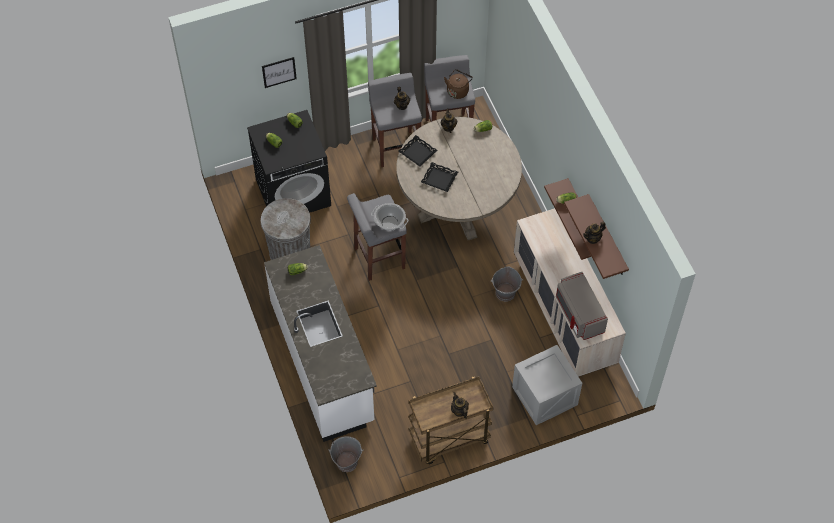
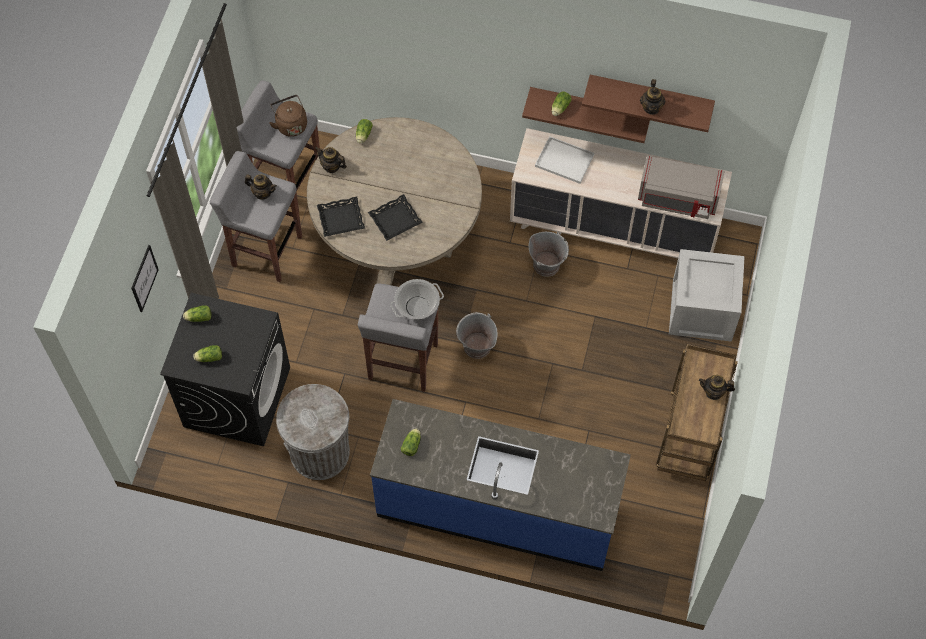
camera: 55 degrees left, 5 degrees up
(323, 363) = (498, 507): white counter -> blue counter
(346, 462) = (645, 562): grey bucket -> grey bucket (476, 346)
(554, 239) = (565, 160): none -> white tray

